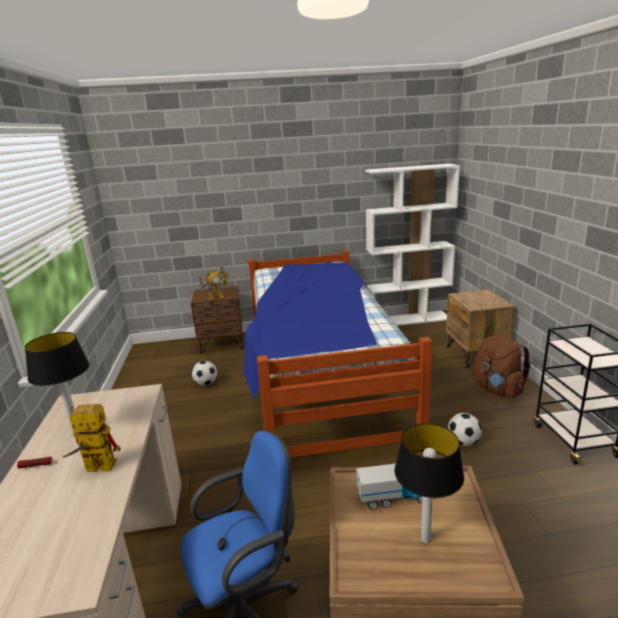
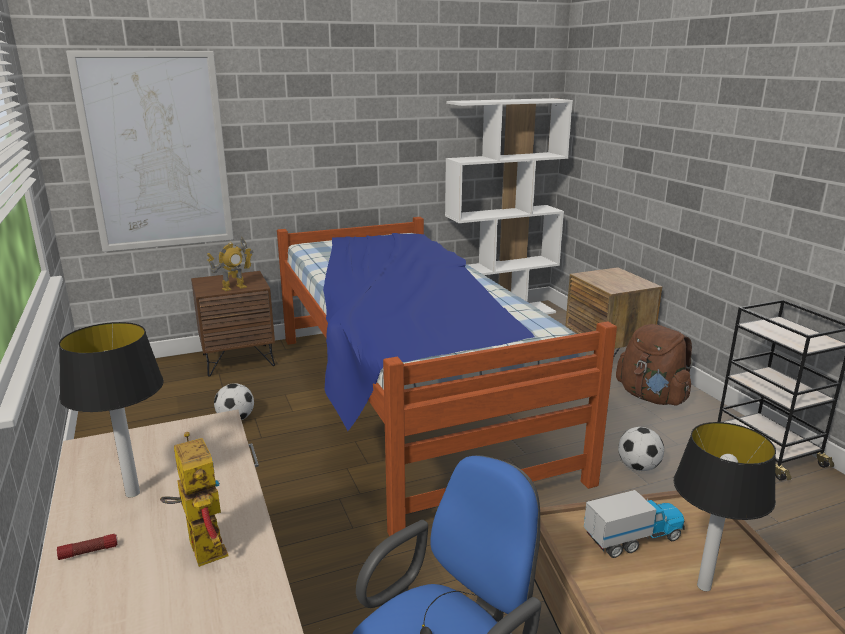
camera: 15 degrees left, 0 degrees up
(94, 468) = (200, 544): toy robot -> toy robot turned 75 degrees clockwise
(172, 211) = (156, 152): none -> picture

